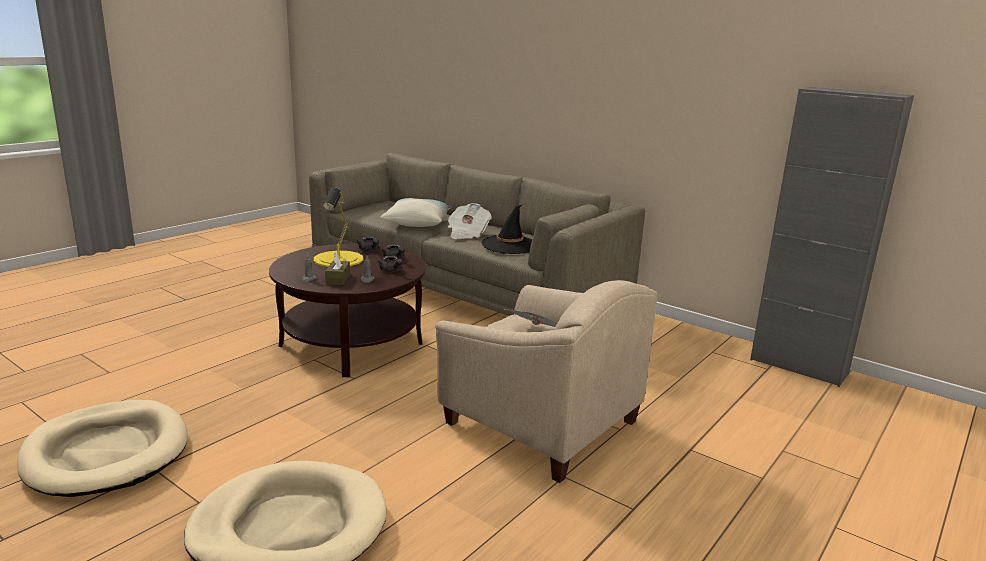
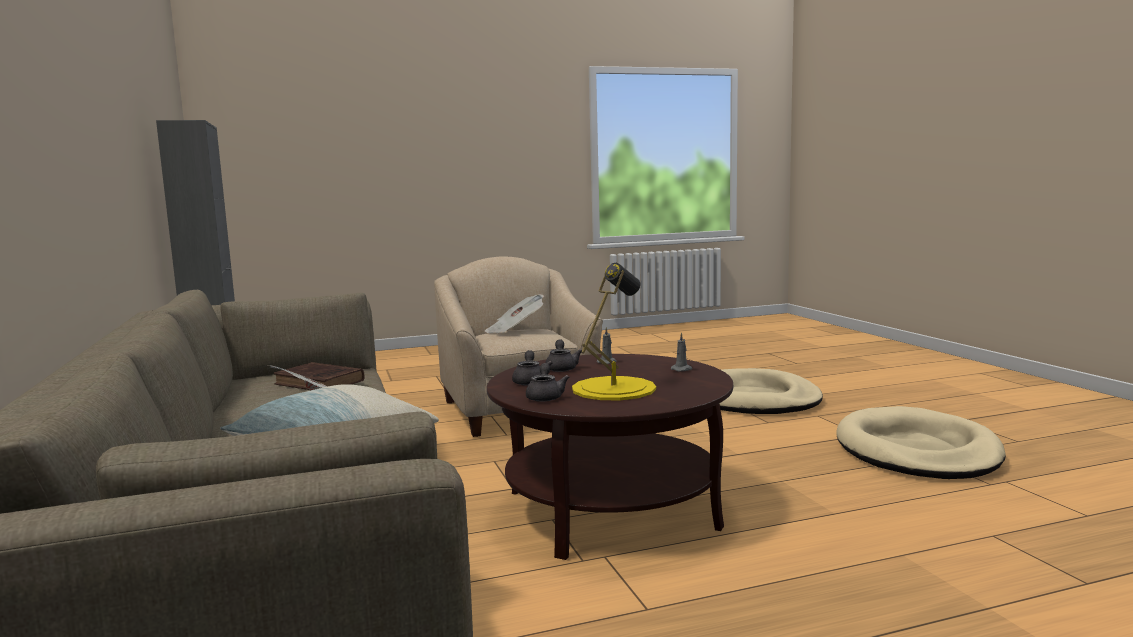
camera: 145 degrees left, 10 degrees down
(338, 279) = (643, 366): brown tissue box -> none
(509, 245) = (321, 383): black hat -> brown book

